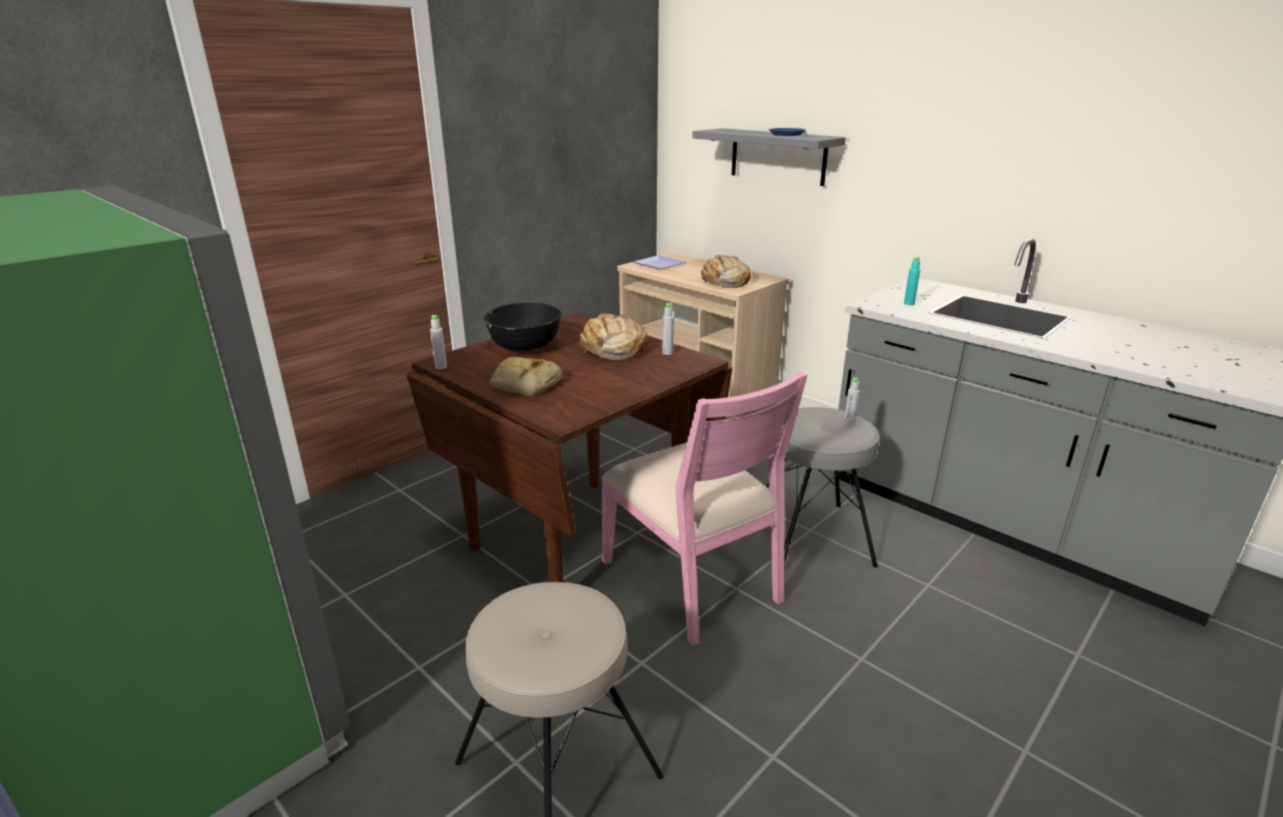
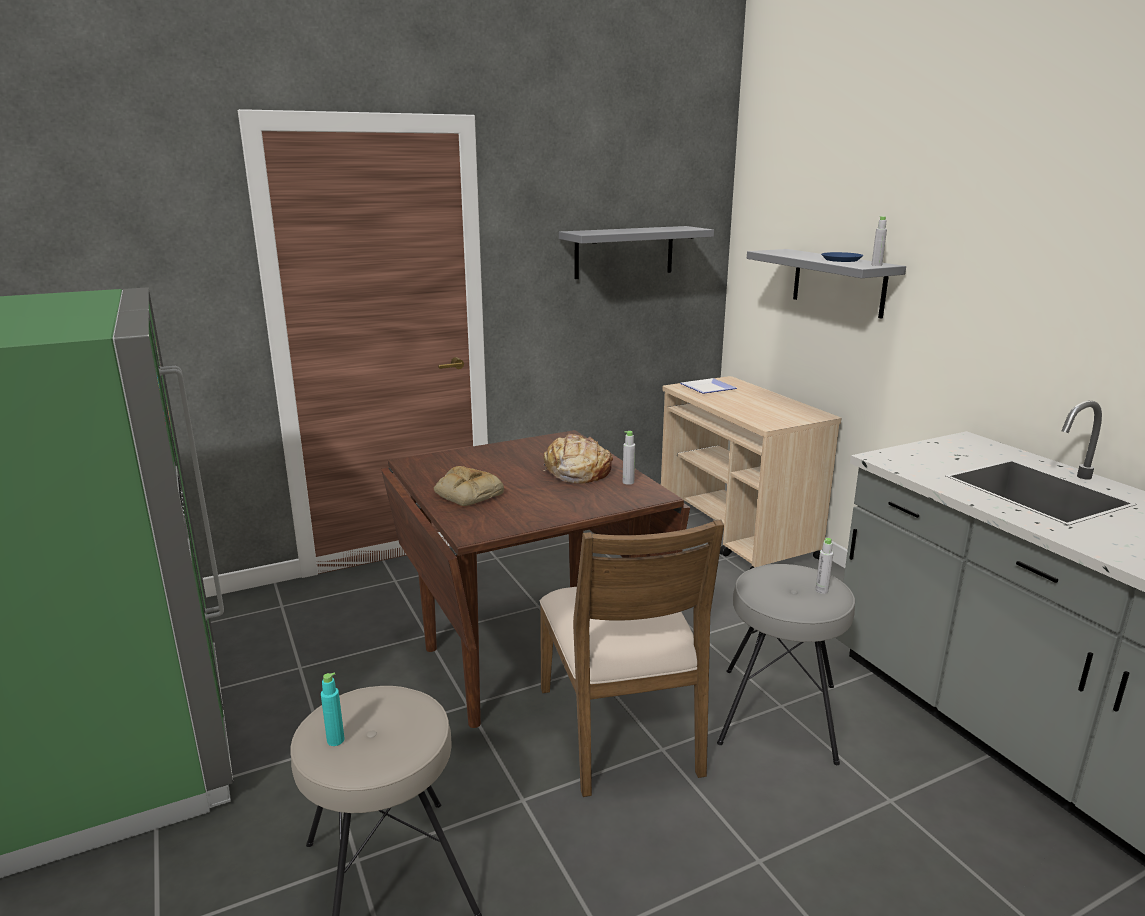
camera: 20 degrees right, 5 degrees down
(441, 367) = (408, 467): grey bottle -> grey bottle (876, 265)
(525, 347) = (497, 458): black bowl -> none
(573, 137) = (624, 252): none -> grey shelf
(693, 580) = (621, 729): pink chair -> brown chair
(724, 282) = (763, 414): bread -> none
(909, 303) = (930, 462): turquoise bottle -> turquoise bottle (335, 740)

